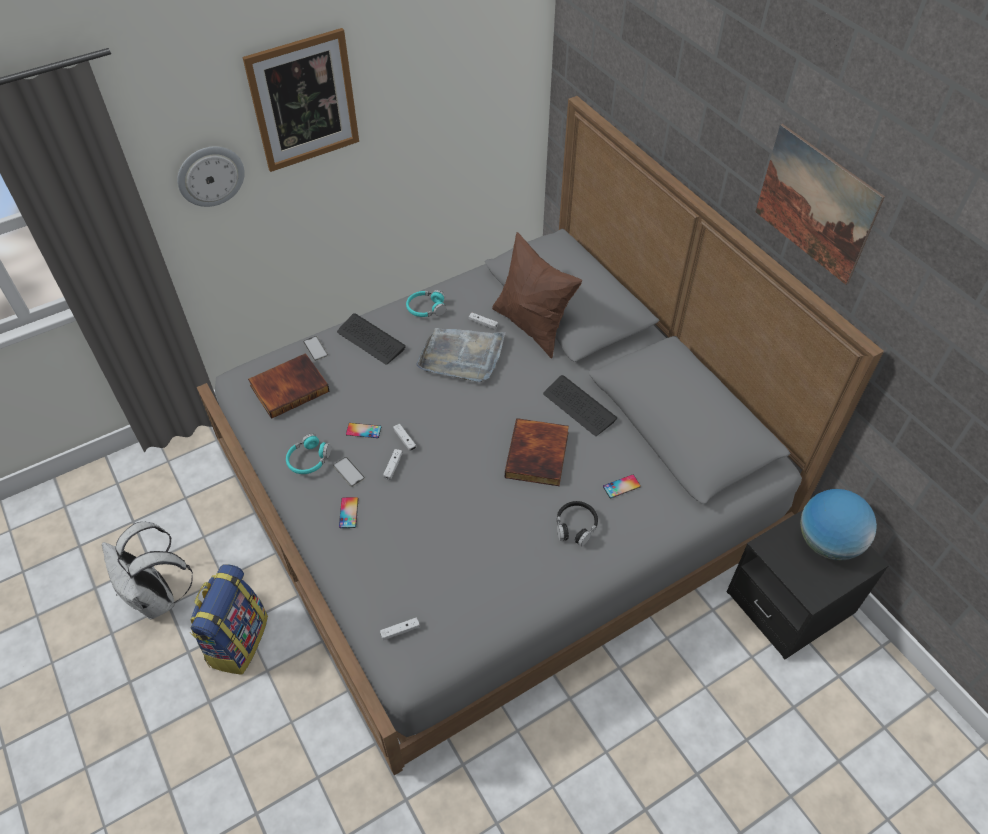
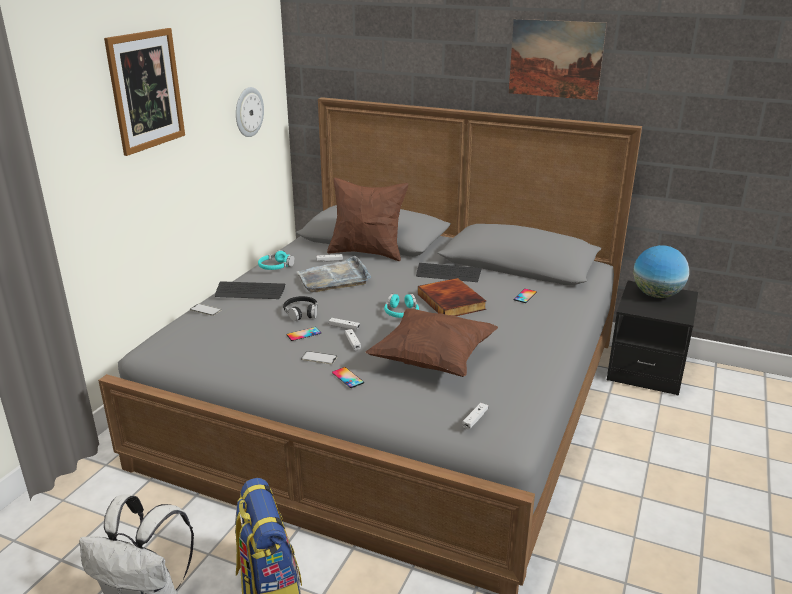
camera: 35 degrees left, 25 degrees down
(210, 175) = (81, 155): wall clock -> wall clock (248, 112)
(289, 387) = (207, 334): book -> none
(309, 459) = (275, 364): turquoise headphones -> turquoise headphones (401, 312)
(437, 532) = (433, 360): none -> brown pillow
(575, 526) = (523, 322): black headphones -> black headphones (301, 313)

